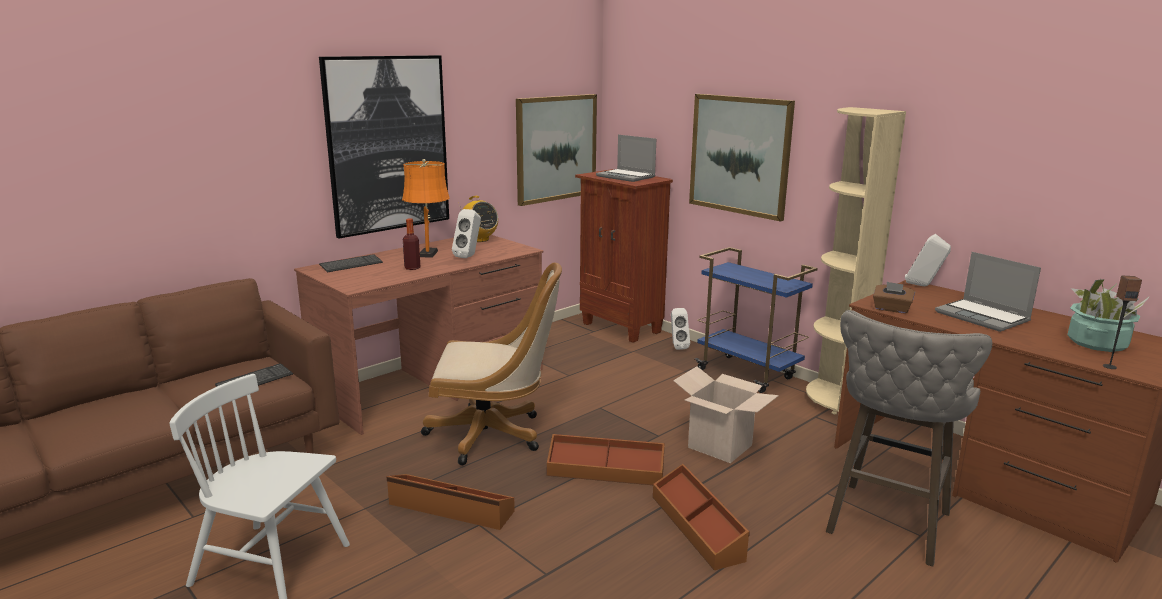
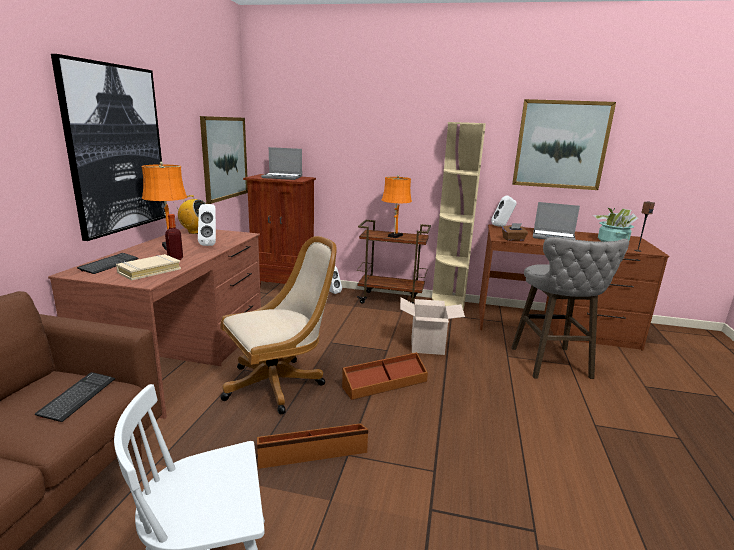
camera: 35 degrees left, 0 degrees up
(372, 277) = (149, 271): none -> beige book
(698, 527) = (476, 400): brown storage box -> none
(739, 155) = (368, 157): picture -> picture (561, 145)
(747, 375) = (391, 300): blue cart -> brown cart
(752, 277) = (394, 236): none -> orange table lamp

